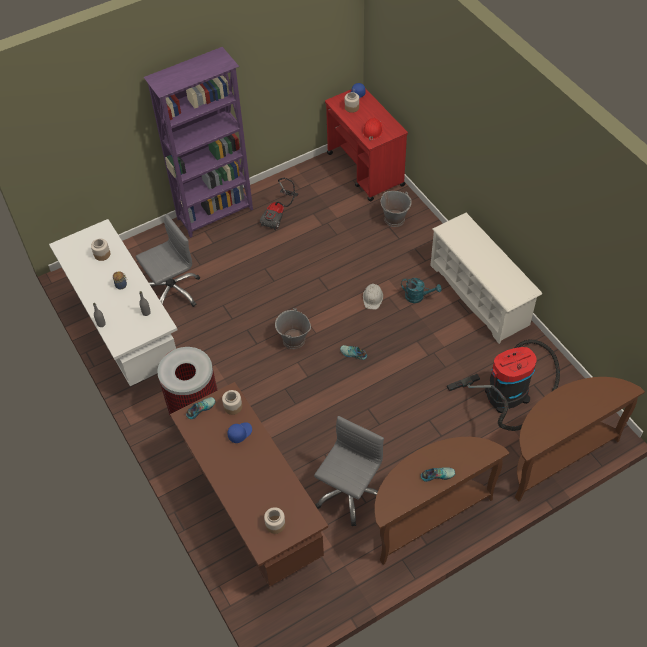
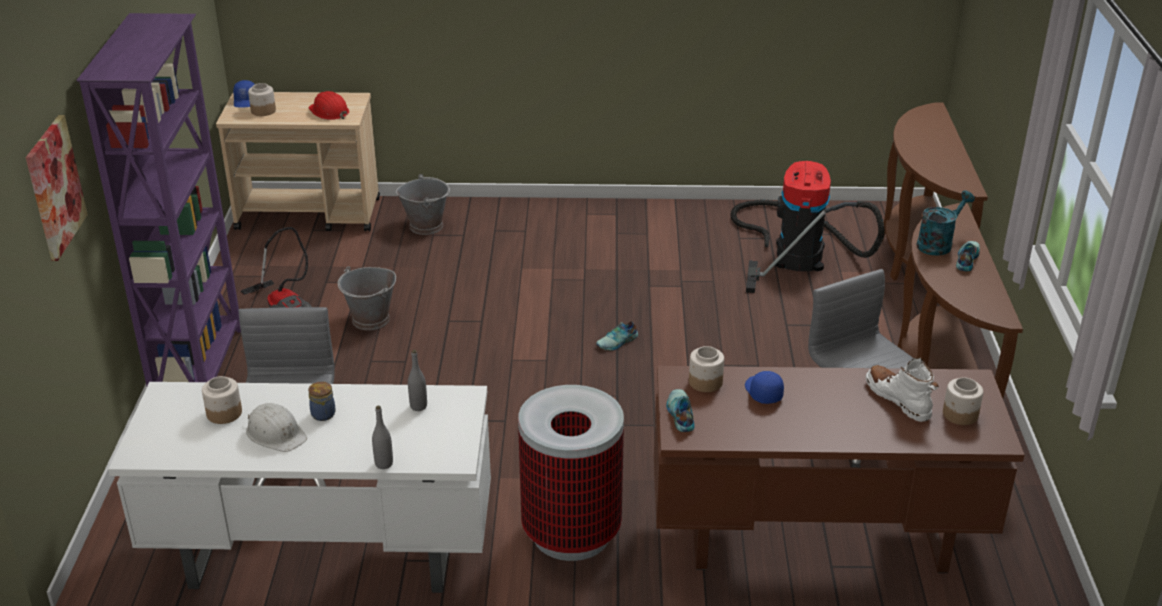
camera: 60 degrees left, 20 degrees down
(107, 119) = (55, 187): none -> picture
(271, 492) = (898, 399): none -> white boot
(293, 340) = (536, 384): grey bucket -> grey bucket (371, 320)
(365, 170) = (309, 214): red cart -> beige cart
(373, 298) = (539, 291): white hard hat -> white hard hat (276, 433)
(418, 297) = (578, 258): turquoise watering can -> turquoise watering can (938, 243)
(479, 295) = (626, 216): white shoe rack -> none

